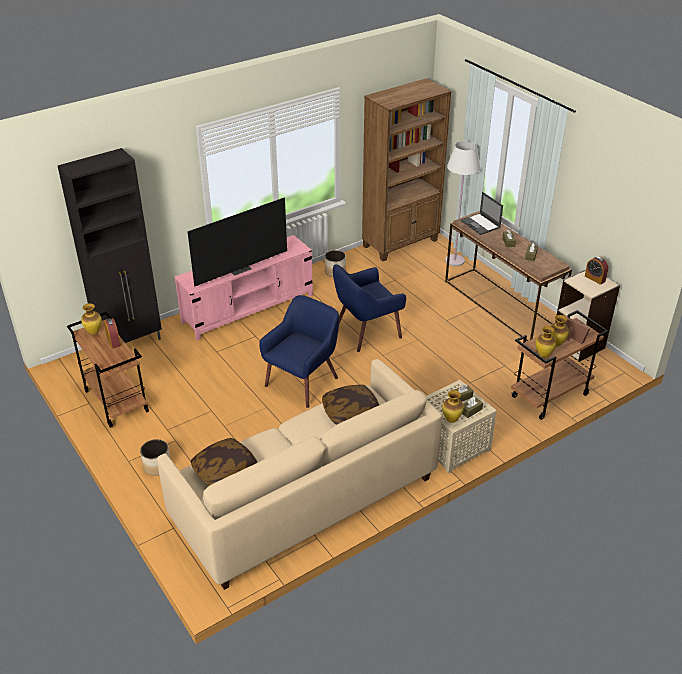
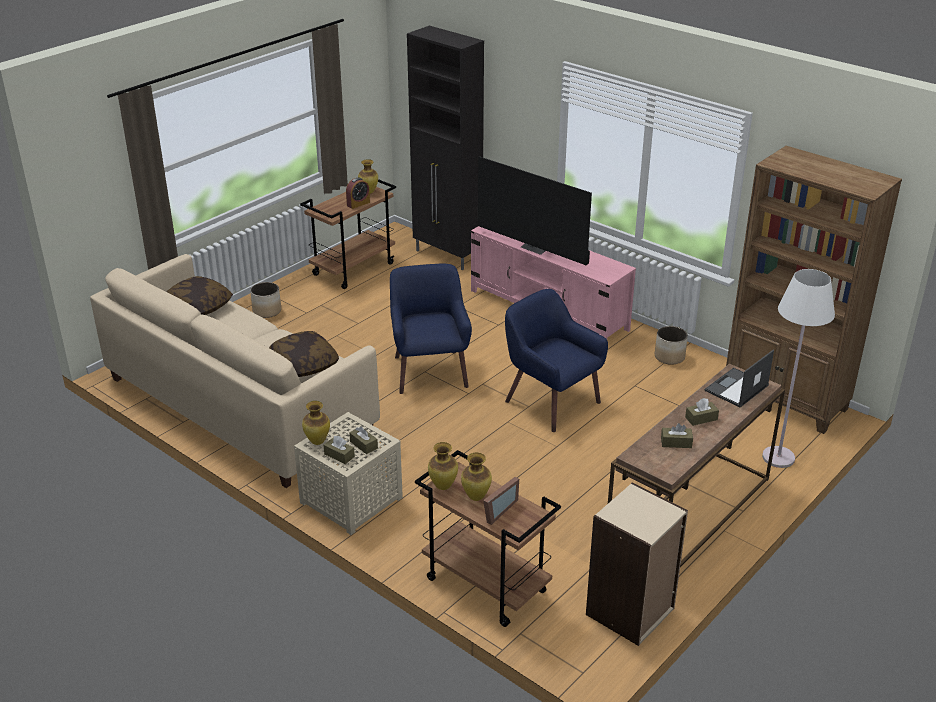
camera: 75 degrees right, 5 degrees down
(303, 381) = (429, 371): blue armchair -> blue armchair turned 120 degrees counterclockwise
(595, 278) = (654, 516): alarm clock -> none

